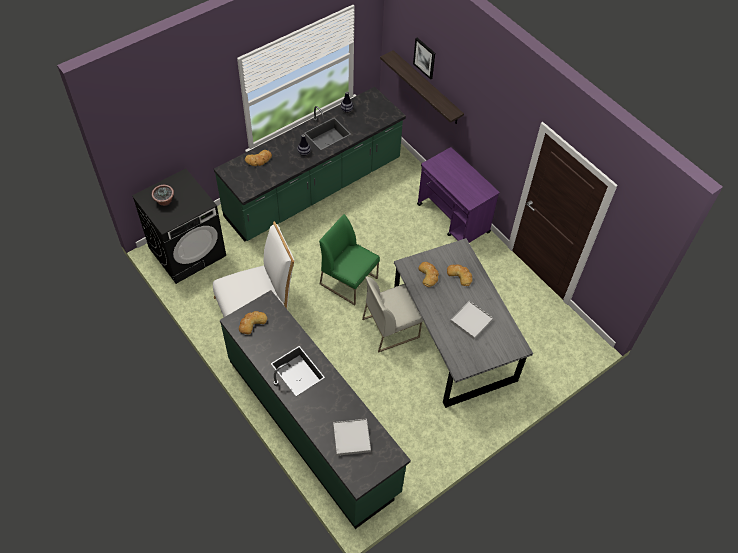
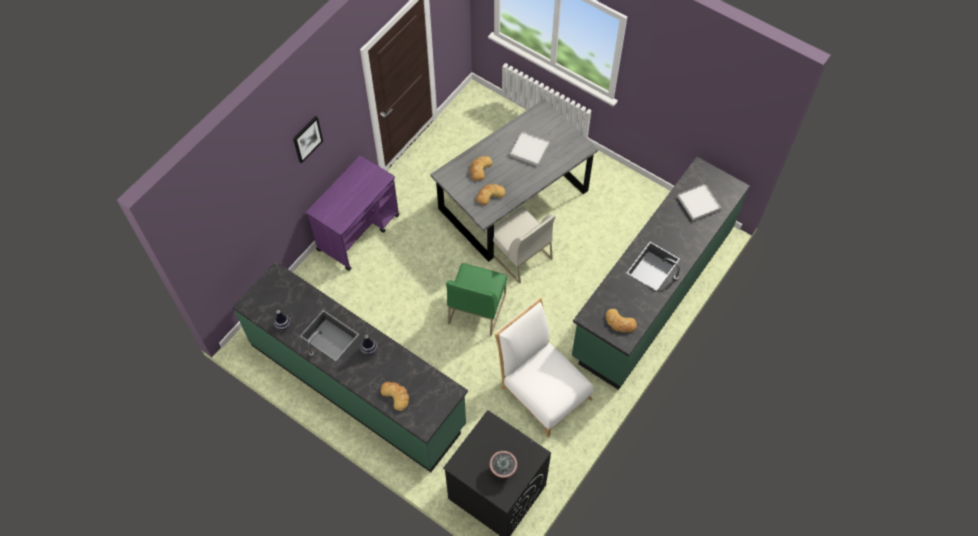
camera: 105 degrees left, 5 degrees up
(424, 58) = (242, 206): picture -> picture (307, 139)
(426, 88) = (257, 222): shelf -> none

